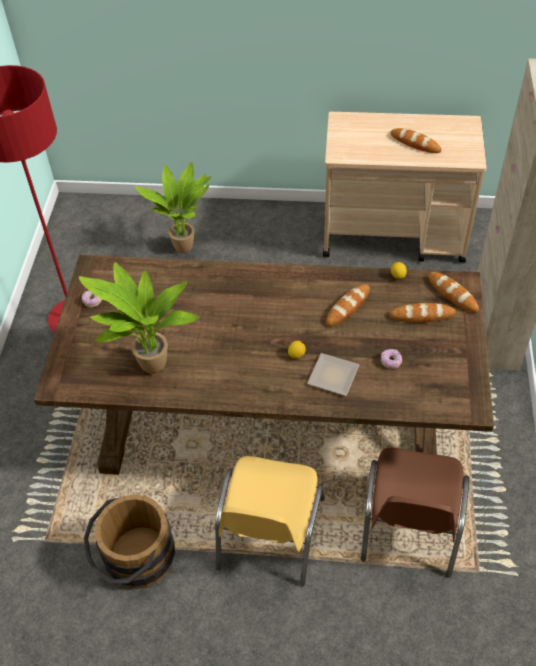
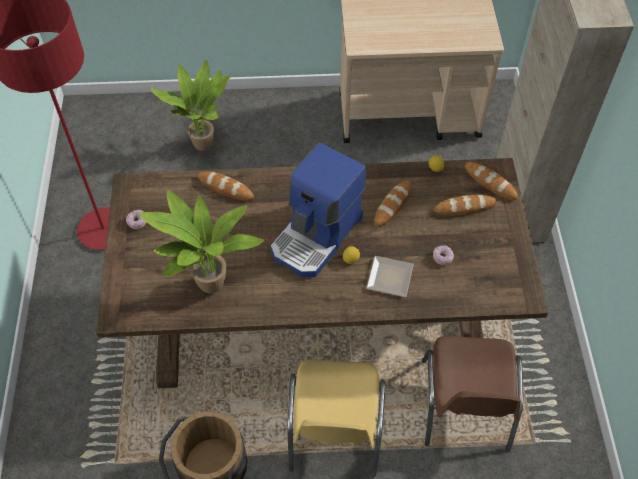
camera: 10 degrees left, 5 degrees up
(266, 329) = (317, 236): none -> coffee machine
(415, 143) = (431, 28): bread -> bread (226, 188)

